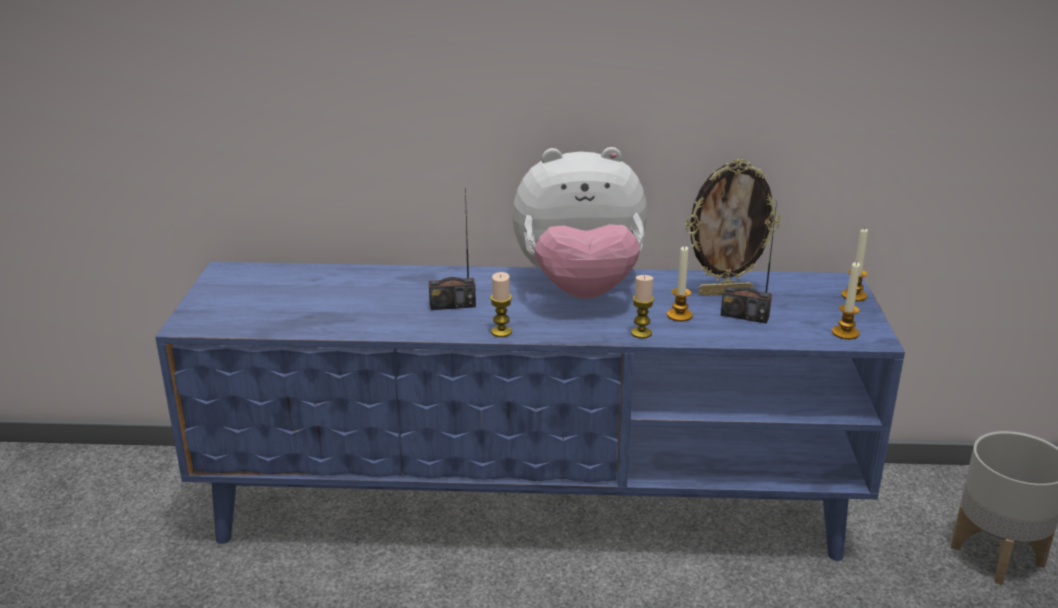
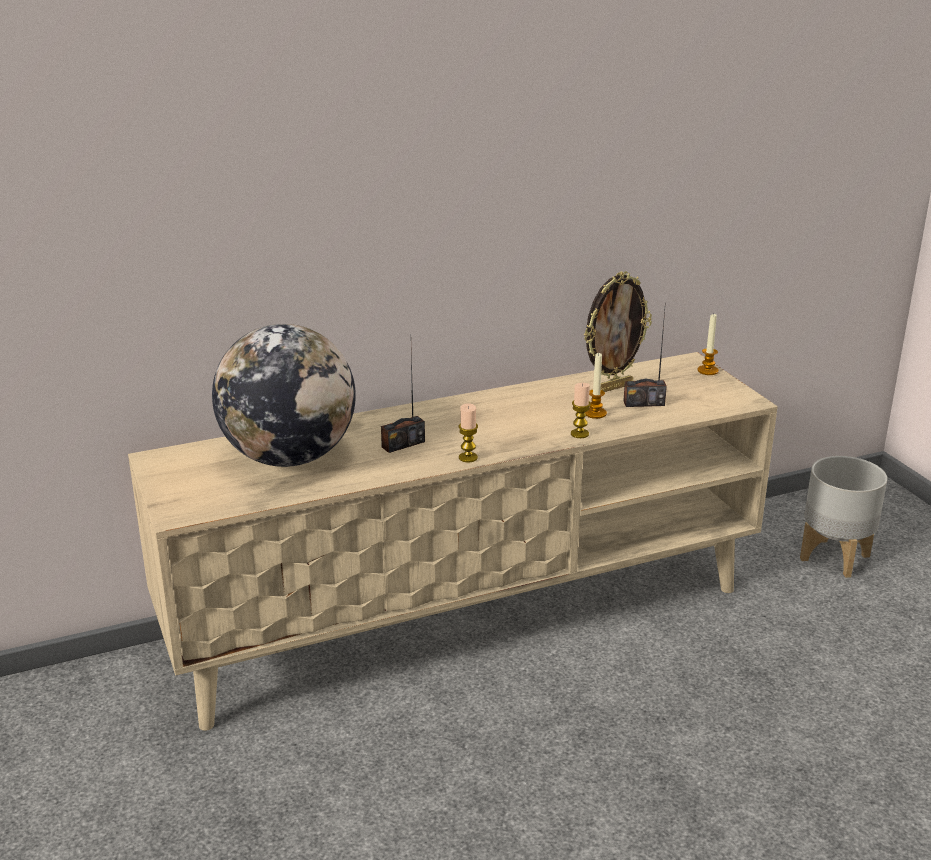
camera: 25 degrees left, 0 degrees up
(336, 294) = (289, 457): none -> globe
(531, 505) = (466, 617): blue tv stand -> beige tv stand
(580, 289) = (497, 409): plush toy -> none
(845, 333) = (726, 401): candle -> none

